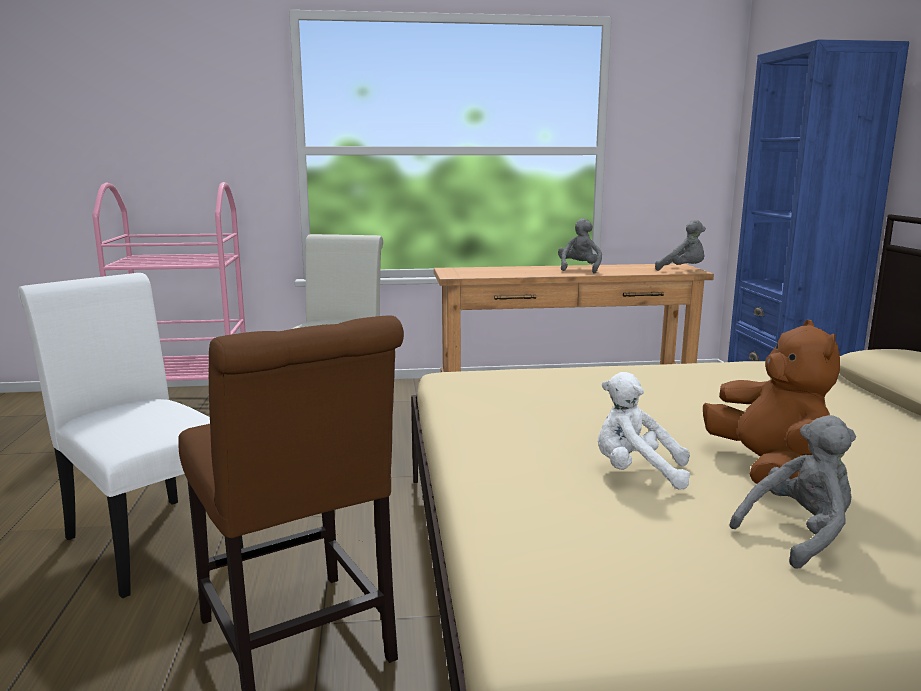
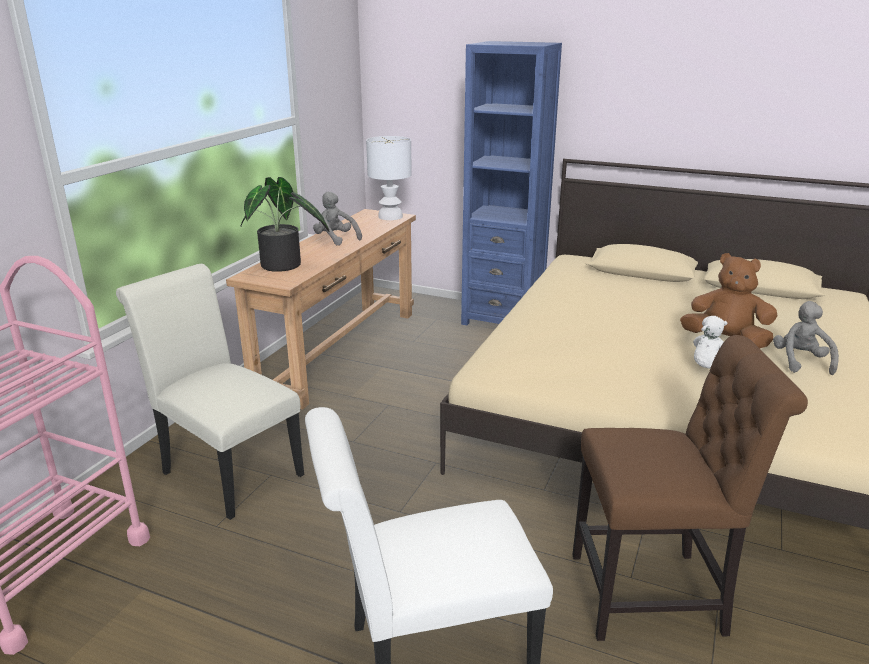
camera: 60 degrees left, 10 degrees up
(486, 271) = (284, 266): none -> potted plant
(683, 270) = (391, 217): grey plush toy -> white table lamp

